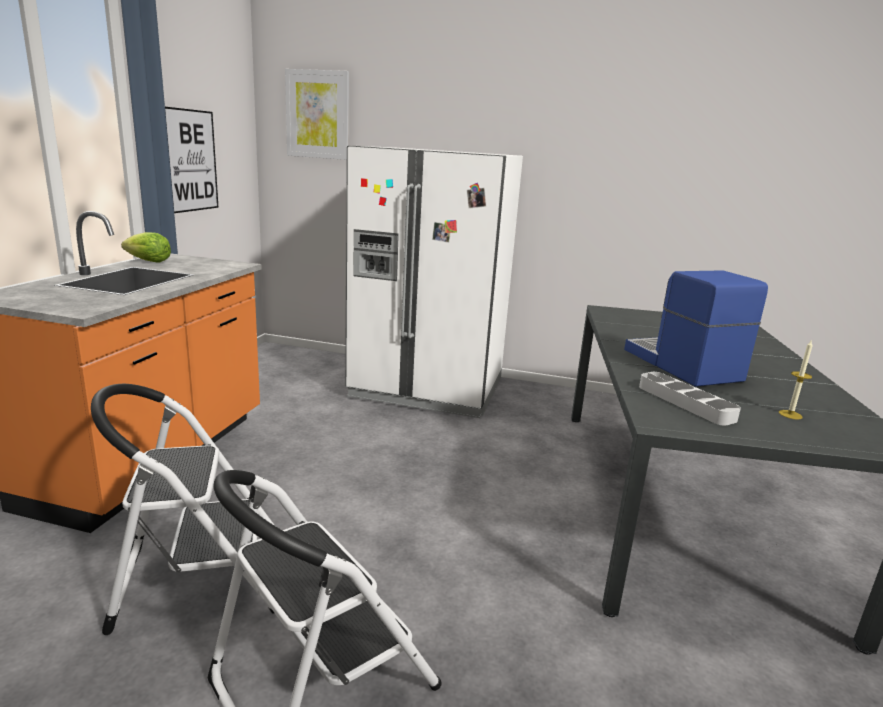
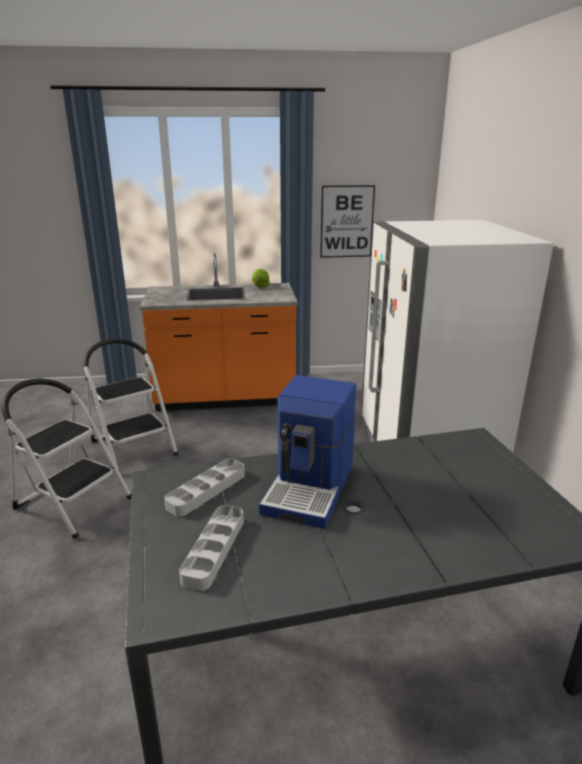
camera: 70 degrees right, 5 degrees up
(318, 115) = (458, 185): picture -> none
(681, 365) = (311, 488): coffee machine -> coffee machine turned 150 degrees clockwise
(790, 414) = (214, 550): candle -> grey tray

